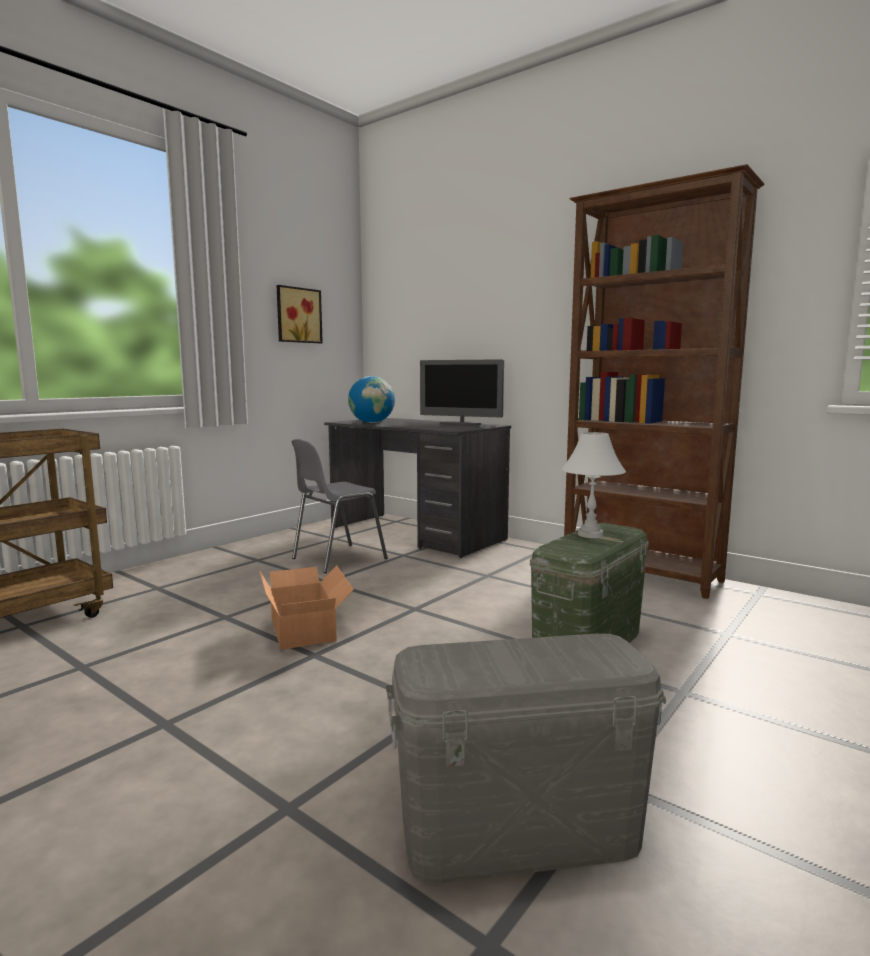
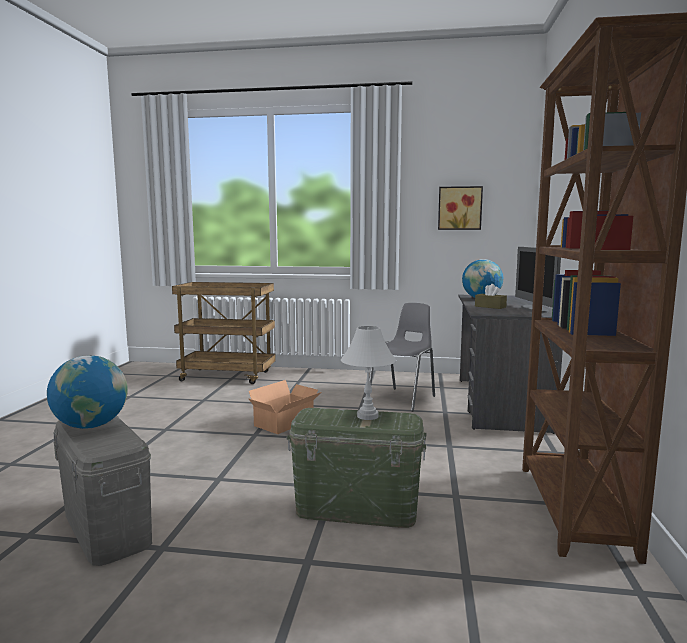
camera: 60 degrees right, 0 degrees up
(336, 559) = (403, 399): grey chair -> grey chair turned 105 degrees clockwise
(423, 426) = (490, 307): none -> brown tissue box
(492, 663) = (91, 426): none -> globe

